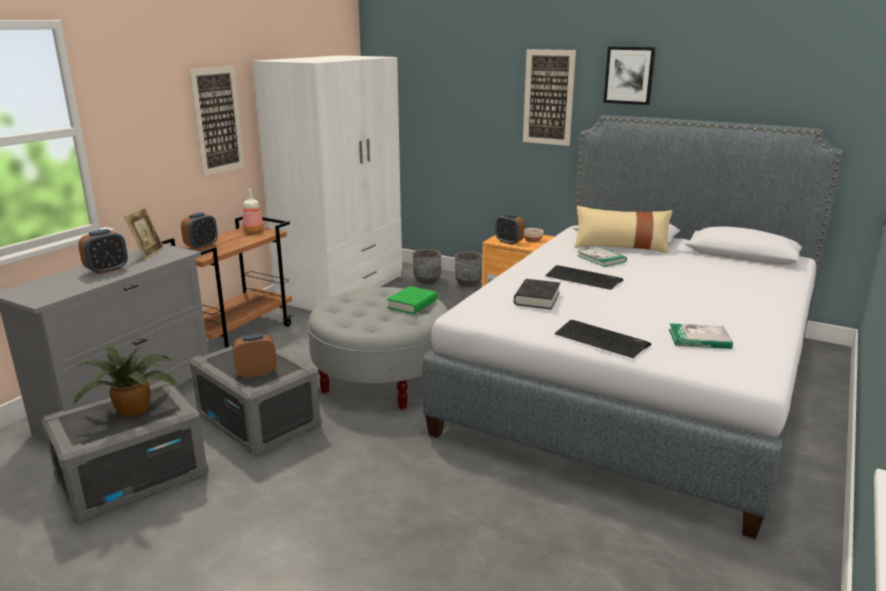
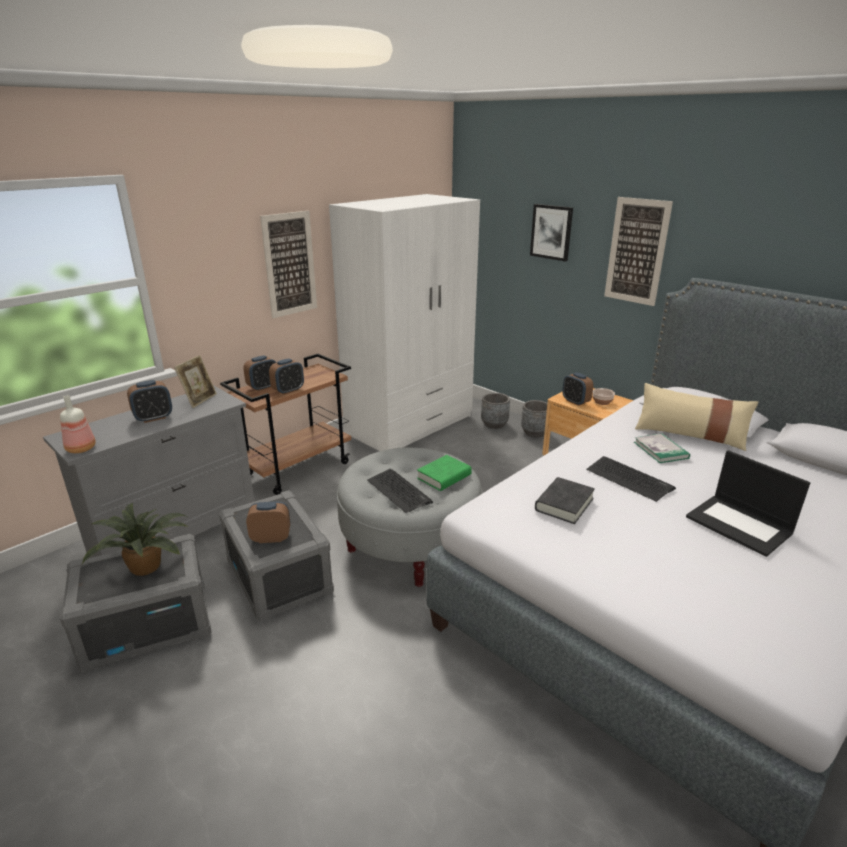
camera: 15 degrees right, 5 degrees up
(231, 246) = (288, 390): none -> alarm clock
(253, 231) = (317, 372): bottle -> bottle (80, 449)
(601, 340) = (618, 583): keyboard -> keyboard (399, 491)
(629, 75) = (732, 234): picture -> picture (551, 232)
(681, 296) = (740, 525): none -> laptop
(699, 339) = (744, 602): book -> none

